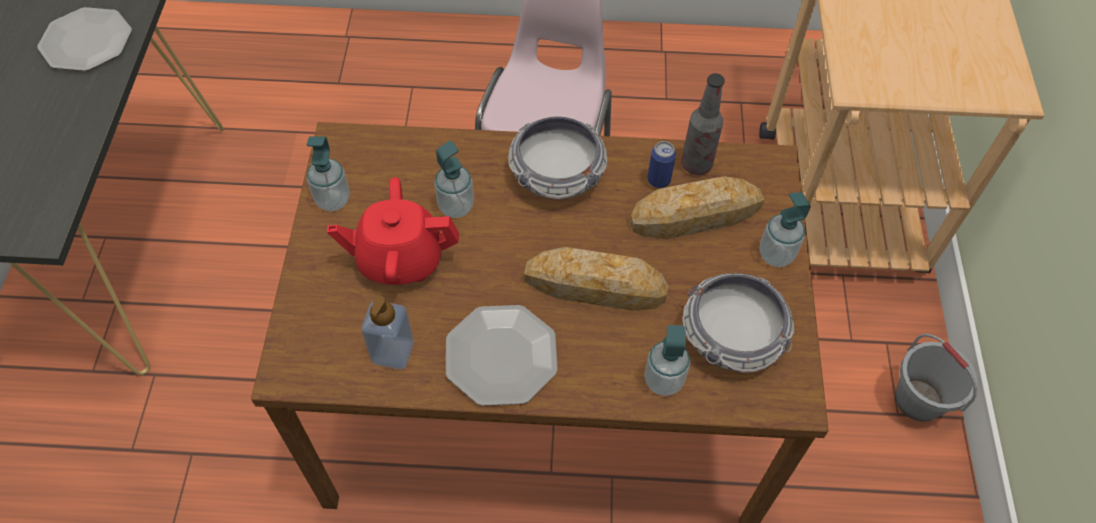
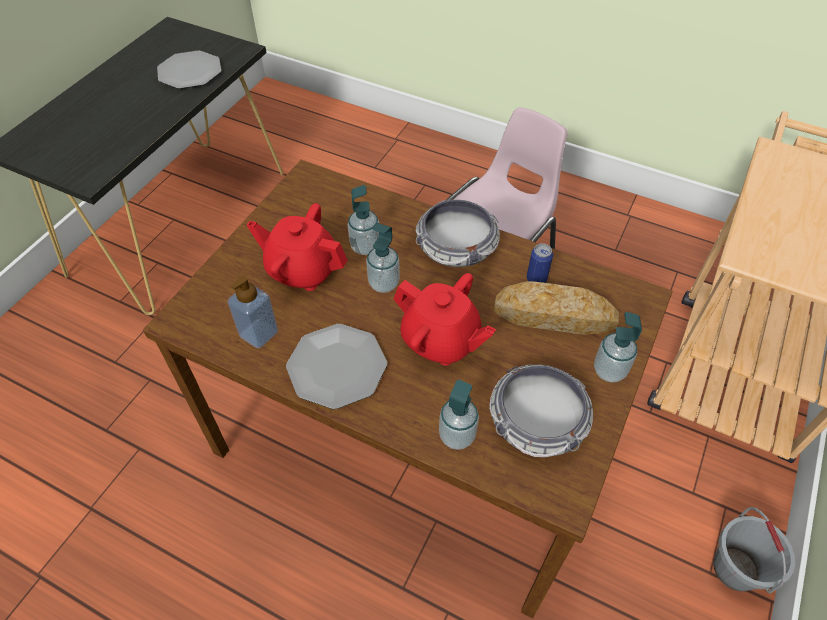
camera: 25 degrees right, 5 degrees down
(333, 200) = (279, 213): soap dispenser -> soap dispenser (383, 283)
(595, 285) = (440, 341): bread -> red teapot
(696, 164) = (575, 277): bottle -> none

